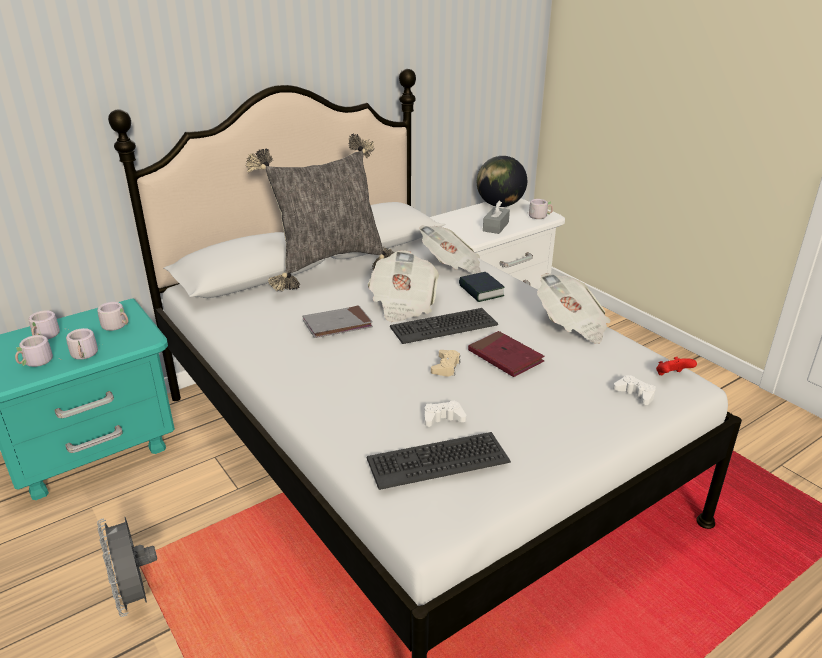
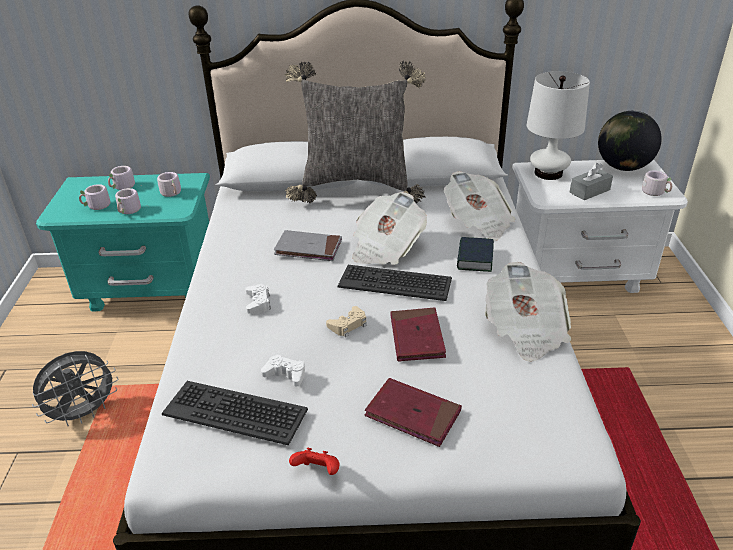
camera: 35 degrees right, 5 degrees up
(136, 596) = (84, 413): grey fan -> grey fan turned 135 degrees counterclockwise
(452, 221) = (548, 173): none -> white table lamp
(566, 406) = (413, 414): none -> red book
(635, 394) = (500, 434): white game controller -> white game controller (258, 302)
(671, 376) = (570, 433): red game controller -> red game controller (318, 471)

